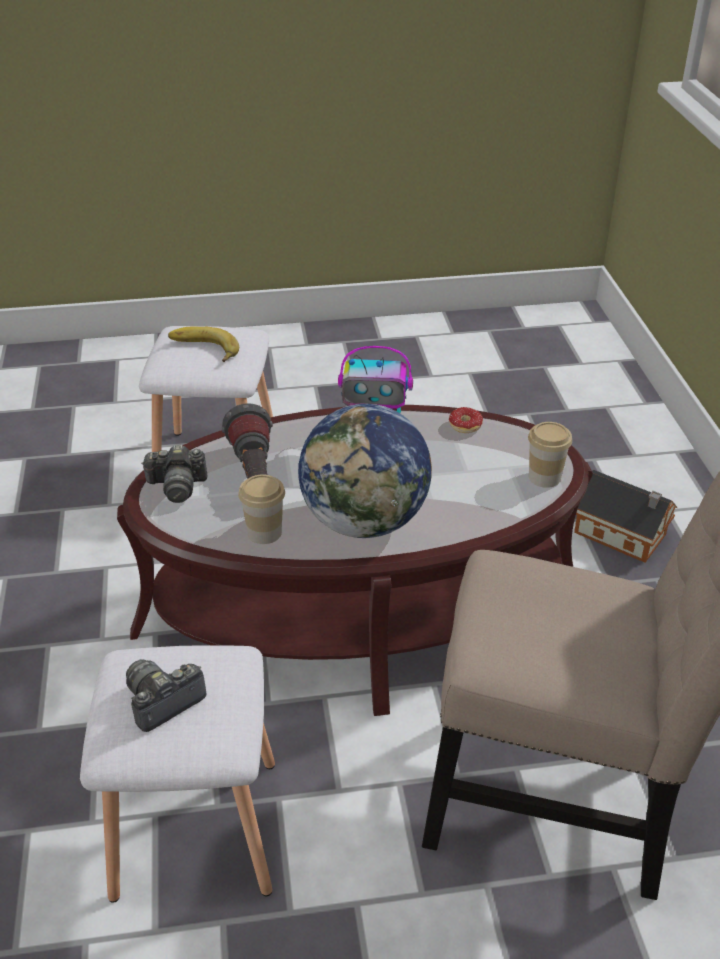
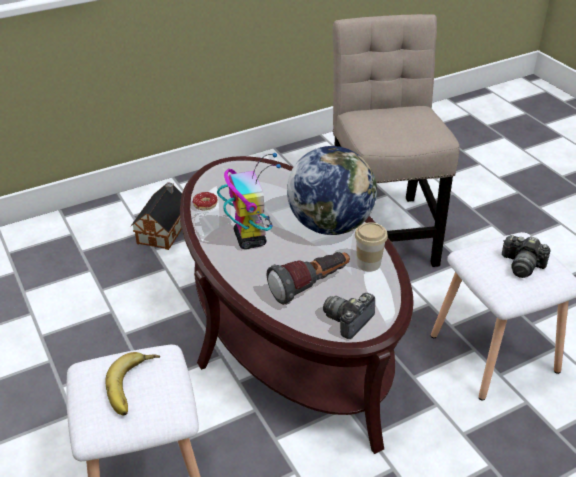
camera: 110 degrees left, 0 degrees up
(177, 486) = (349, 320): camera -> camera turned 120 degrees counterclockwise
(544, 477) = (247, 168): cup -> none

